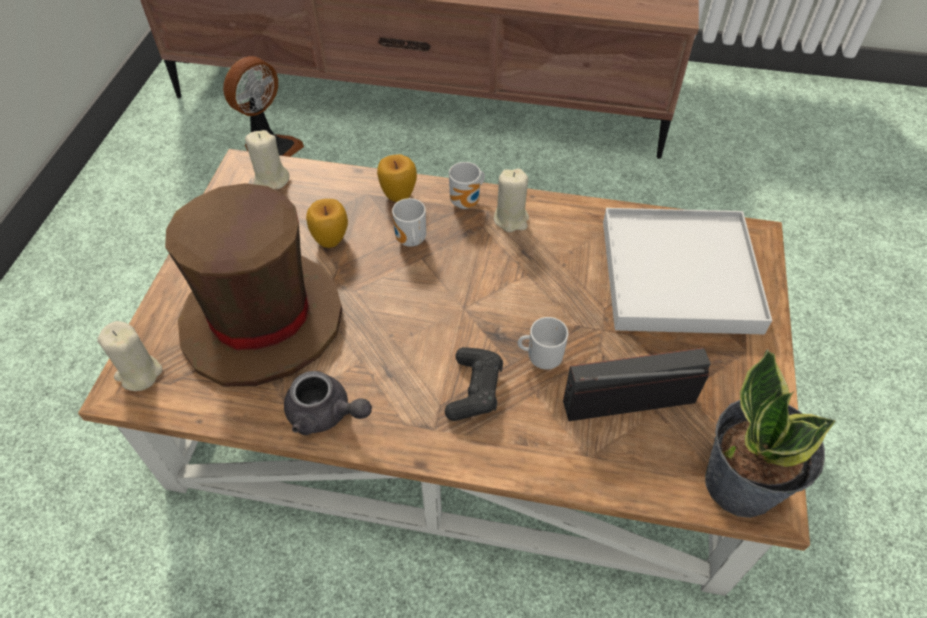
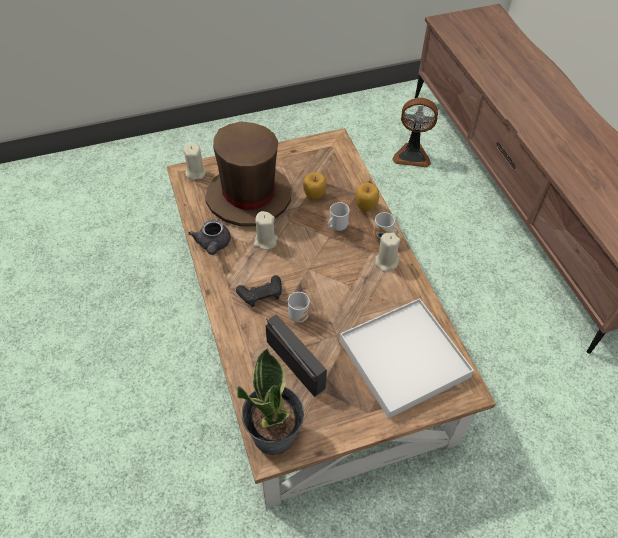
camera: 60 degrees right, 0 degrees up
(271, 181) = (335, 154): beige candle -> beige candle (265, 241)

